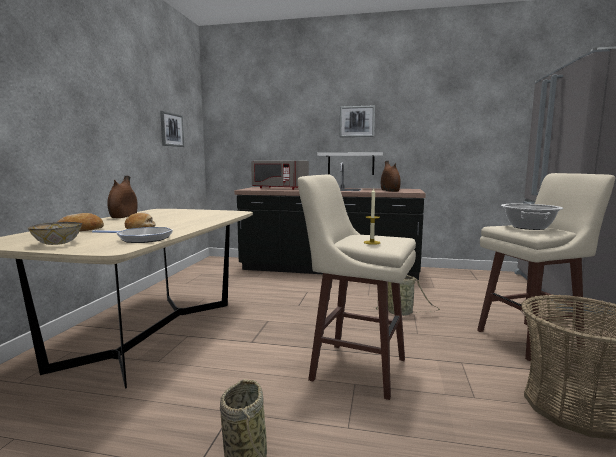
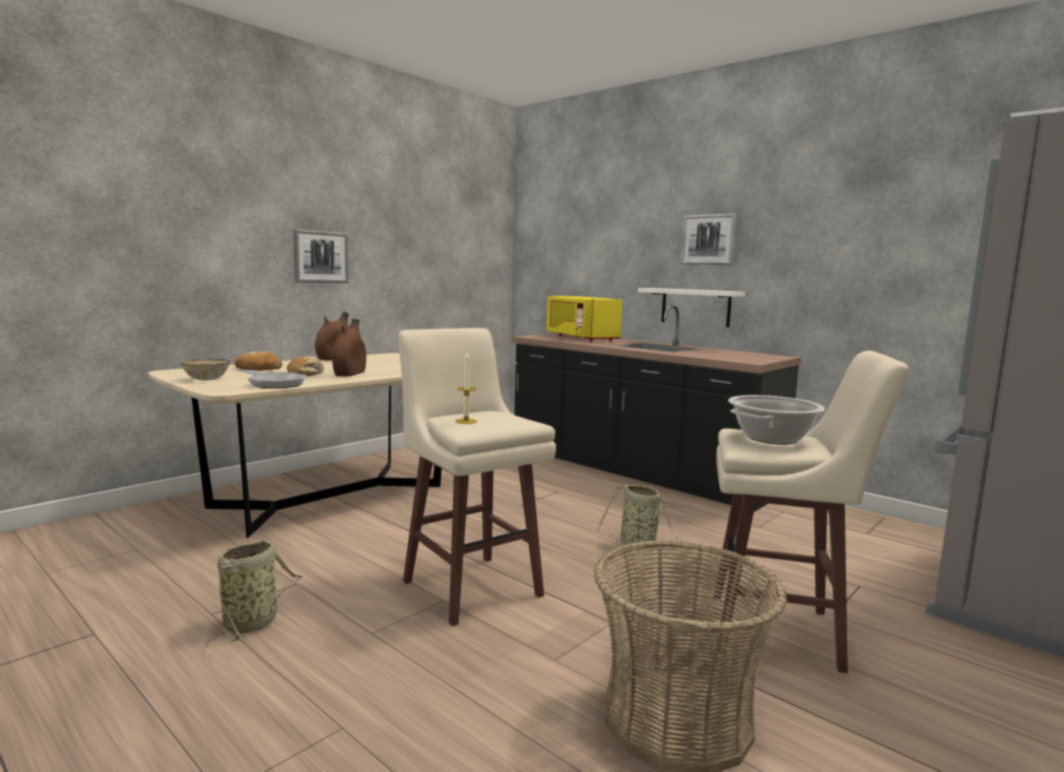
camera: 30 degrees right, 0 degrees up
(171, 129) = (449, 252): picture -> picture (321, 257)
(278, 188) = (580, 338): grey microwave -> yellow microwave
(389, 191) = (720, 356): brown vase -> brown vase (349, 374)

